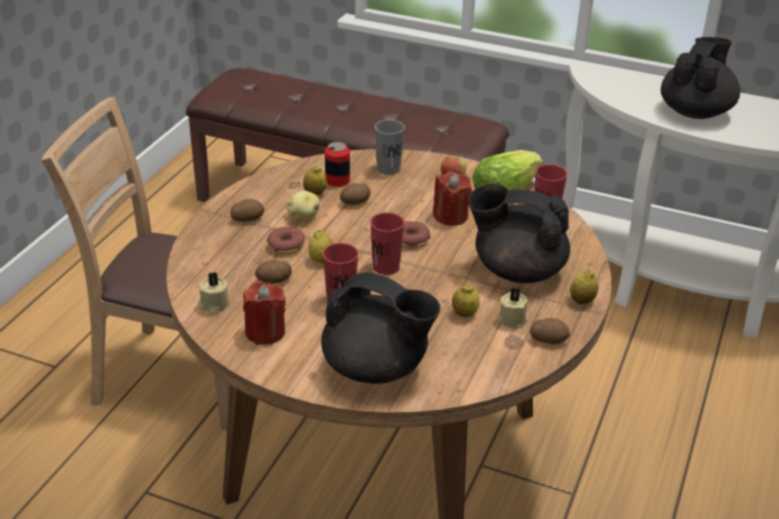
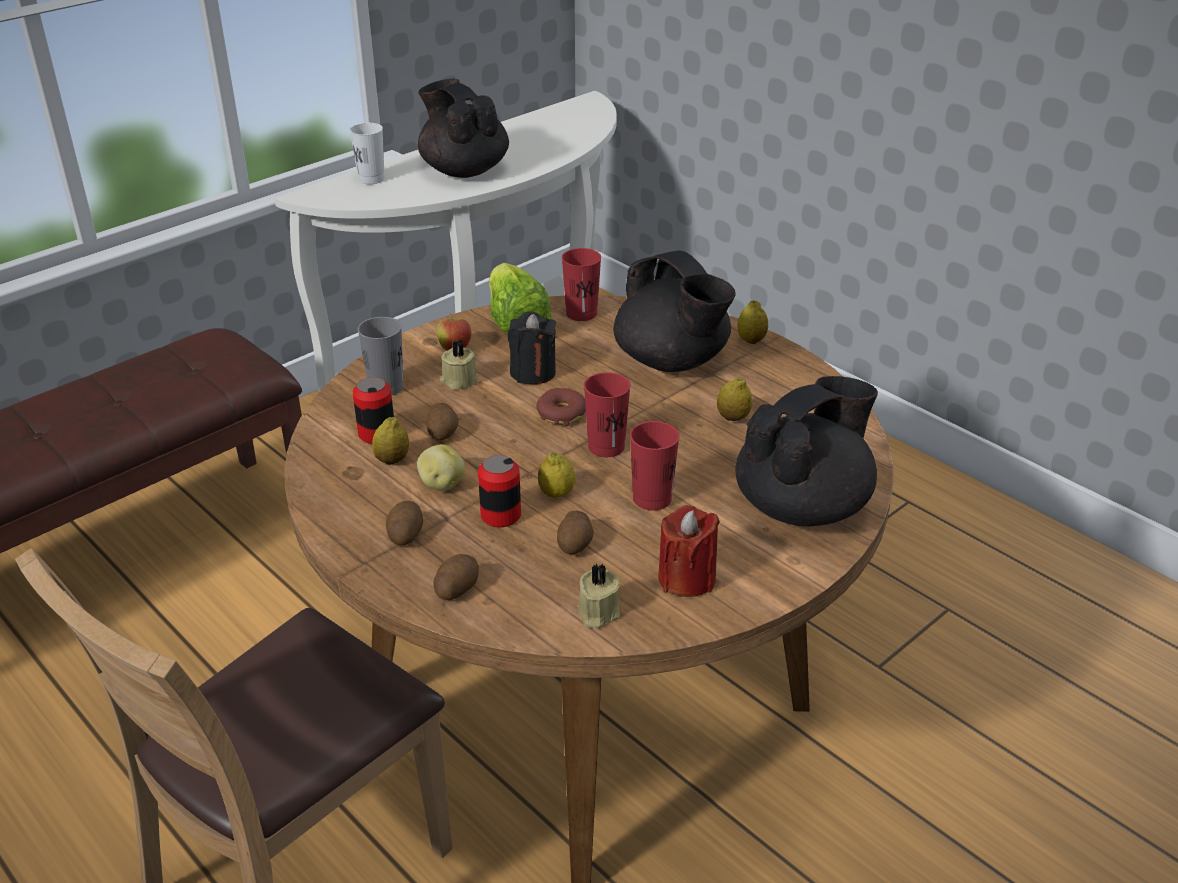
camera: 65 degrees left, 0 degrees up
(286, 246) = (501, 515): donut -> can
(450, 216) = (533, 373): red candle -> black candle
(512, 319) = (759, 390): beige candle -> beige candle (458, 380)
(517, 270) = (672, 361): black teapot -> black teapot turned 75 degrees counterclockwise
(548, 339) = (806, 379): potato -> potato (456, 588)
(637, 83) = (371, 179): none -> white cup

